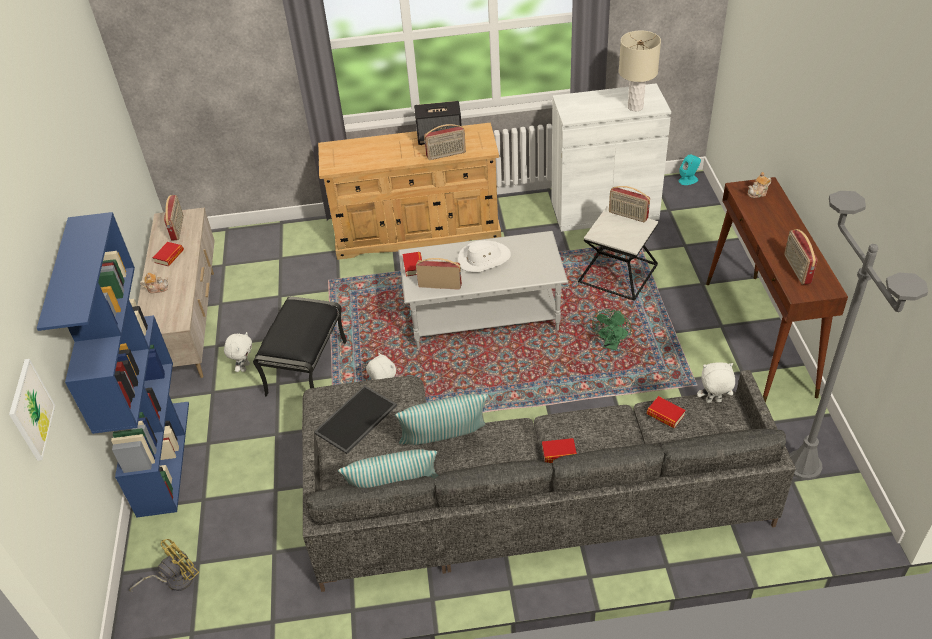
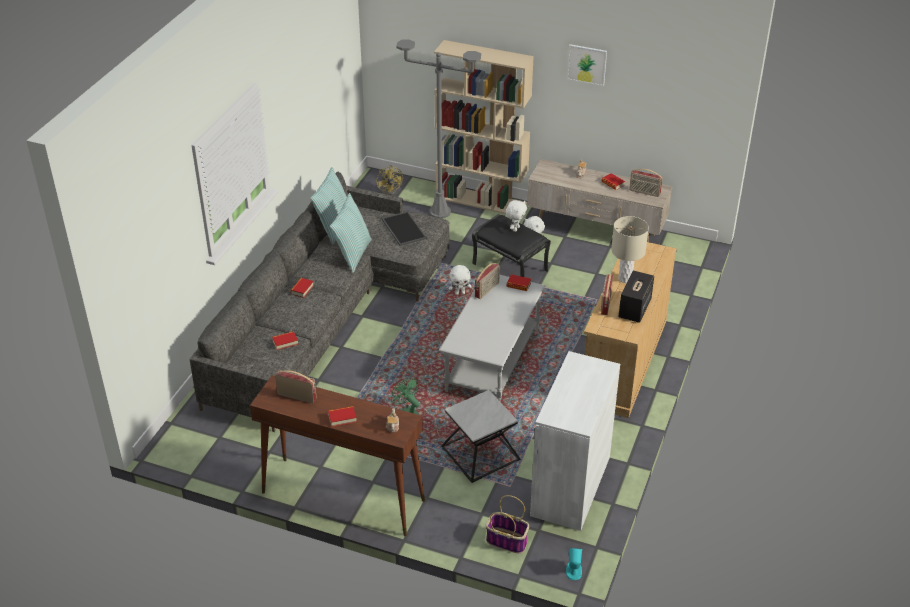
camera: 115 degrees right, 5 degrees down
(31, 410) = (412, 52): picture -> picture (587, 64)
(163, 456) = (481, 200): blue bookcase -> beige bookcase
(484, 259) = (498, 319): white hat -> none
(627, 215) = (494, 426): radio -> none
(635, 107) = (559, 403): beige table lamp -> beige table lamp (625, 279)
(697, 221) = (507, 541): none -> basket
(713, 401) = (275, 369): white plush toy -> white plush toy (515, 228)
(786, 226) = (342, 418): none -> book
(803, 465) = (223, 449): grey floor lamp -> grey floor lamp (440, 212)

